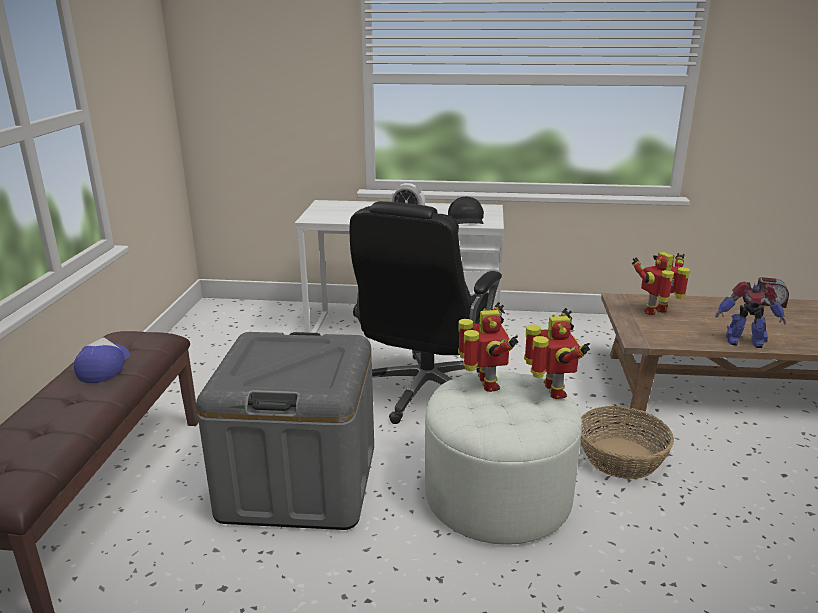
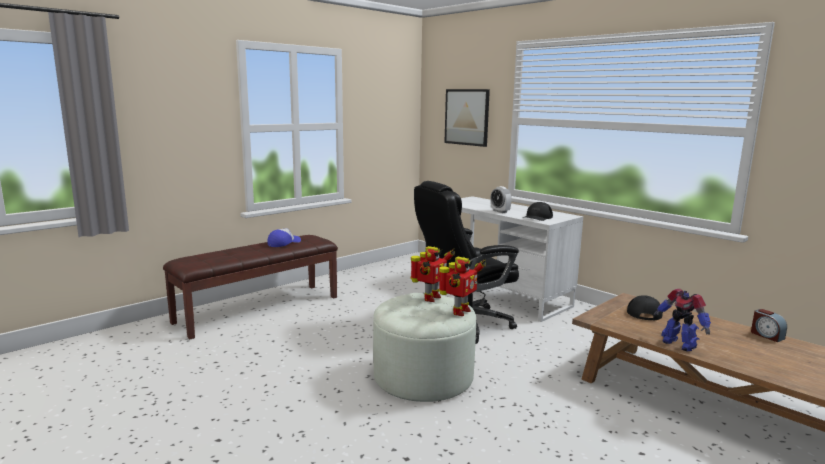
camera: 40 degrees right, 10 degrees down
(274, 75) = (467, 117): none -> picture
(299, 482) = (341, 333): grey storage box -> none
(621, 458) = (530, 394): basket -> none
(657, 312) = (643, 312): toy robot -> black cap

